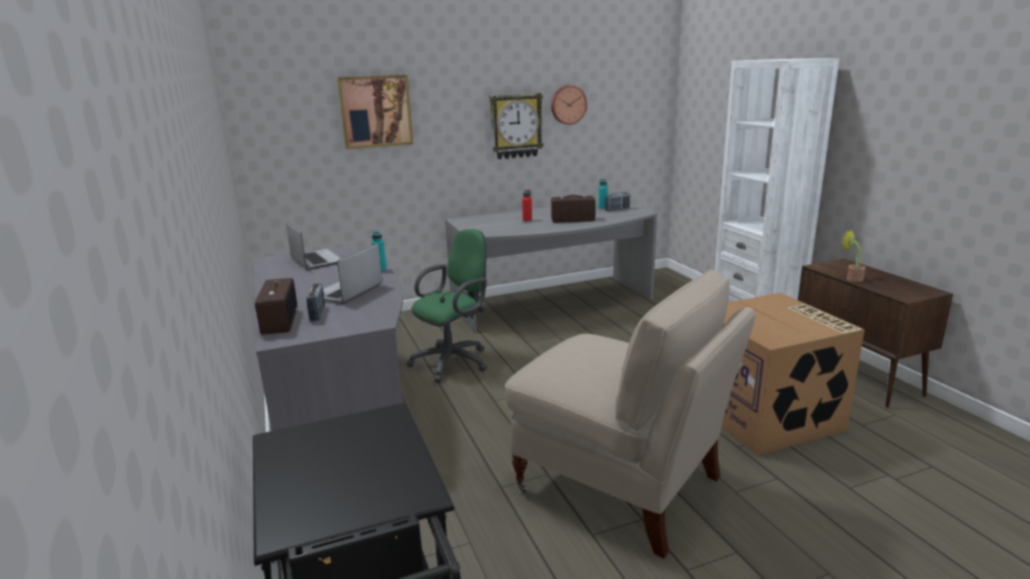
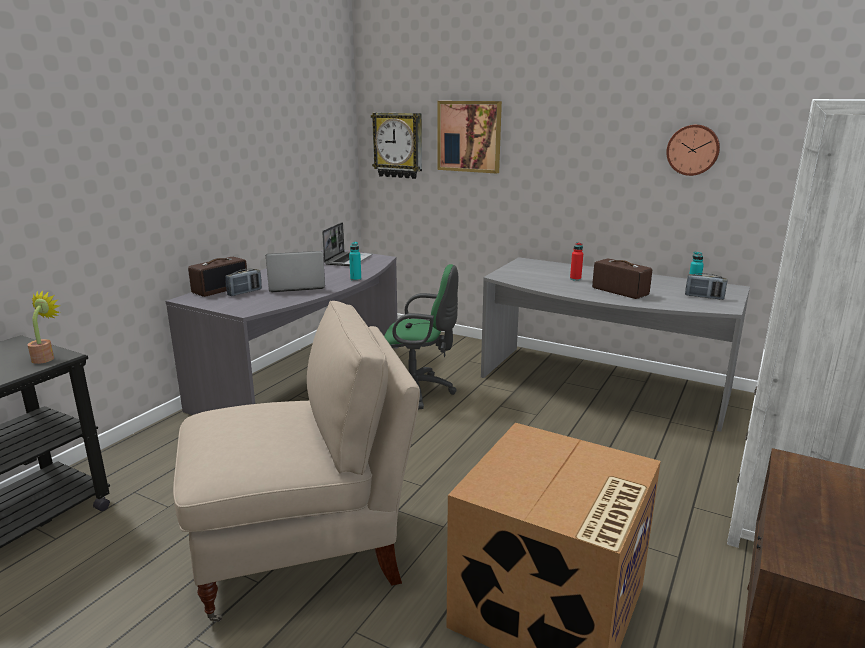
camera: 50 degrees right, 0 degrees up
(515, 126) = (616, 168): wall clock -> wall clock (398, 145)
(621, 485) = (303, 550): beige chair -> beige chair turned 105 degrees counterclockwise
(851, 278) = (788, 496): potted plant -> potted plant (46, 357)

